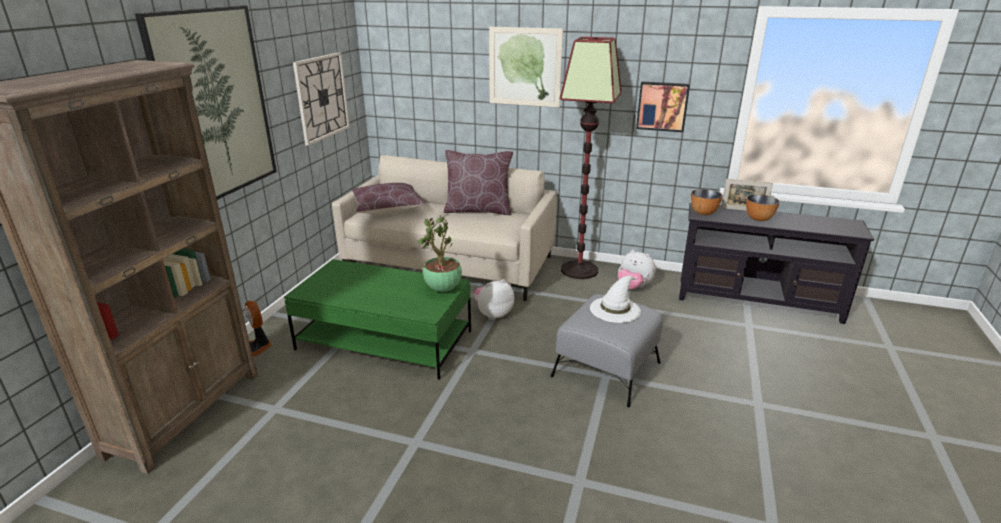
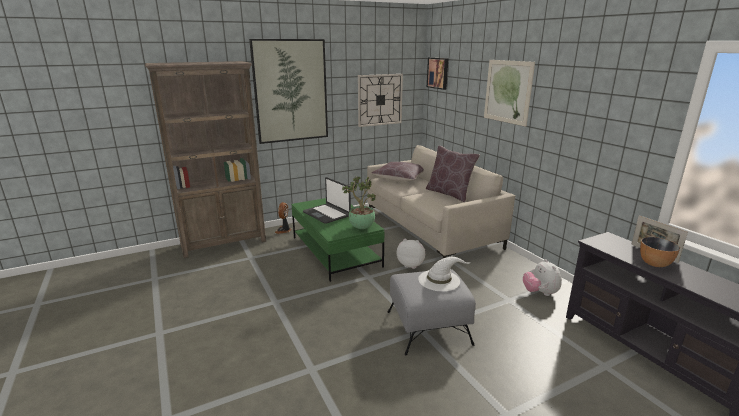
camera: 45 degrees right, 5 degrees down
(366, 290) = (327, 214): none -> laptop
(579, 270) = (514, 265): floor lamp -> none
(662, 106) = (603, 136): picture -> picture (438, 73)
(703, 213) = (603, 241): bowl -> none

